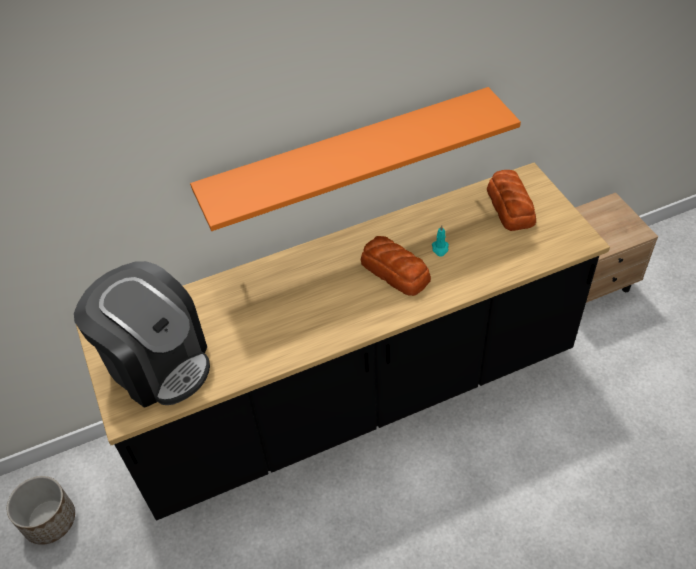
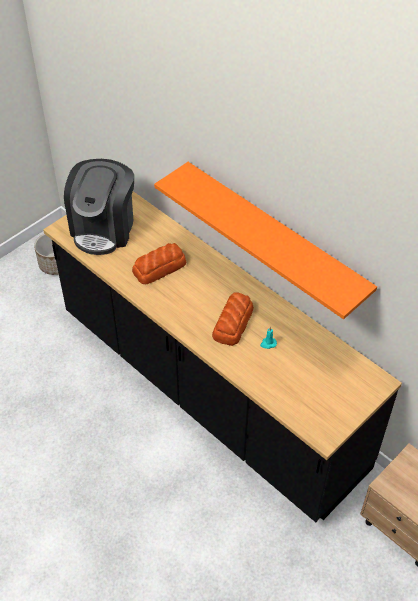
camera: 65 degrees right, 0 degrees up
(510, 206) = (338, 377): bread -> bread (160, 268)

